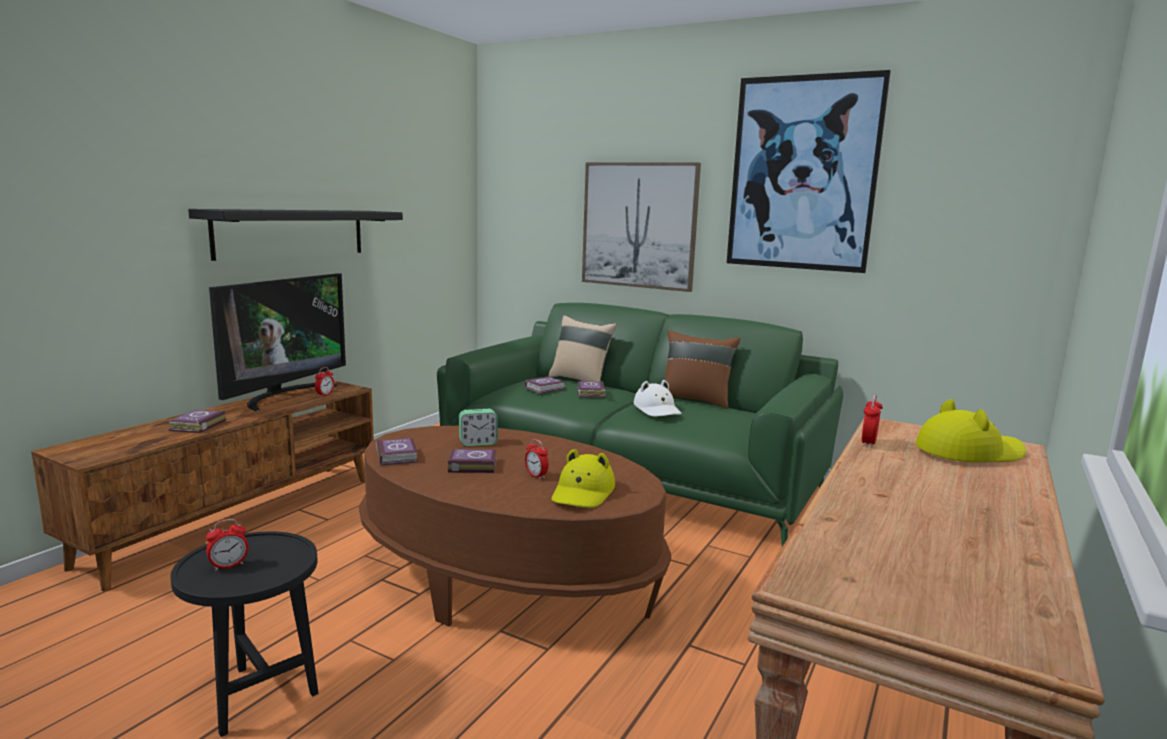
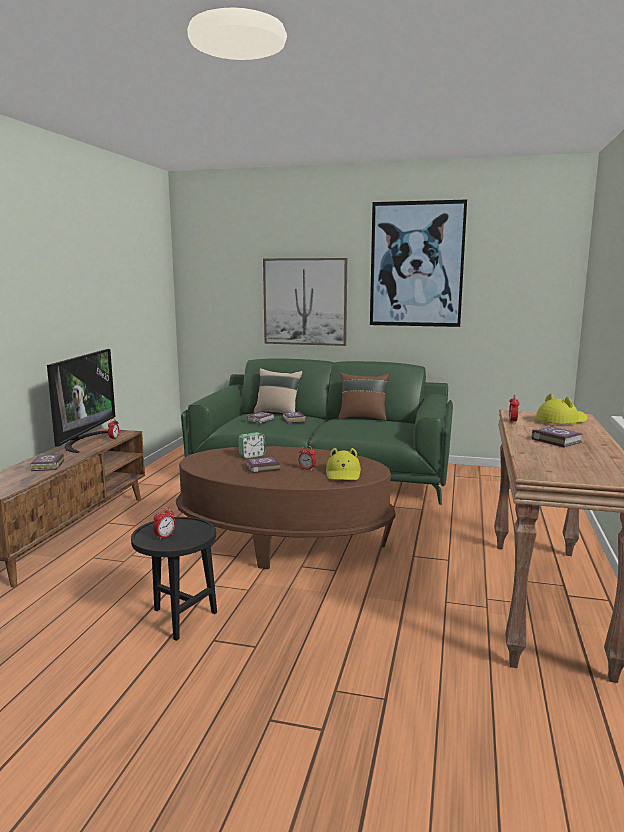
camera: 15 degrees left, 0 degrees up
(292, 233) = (74, 321): black shelf -> none
(397, 455) = (208, 468): book -> book (556, 440)
(657, 409) = (345, 425): white hat -> none

